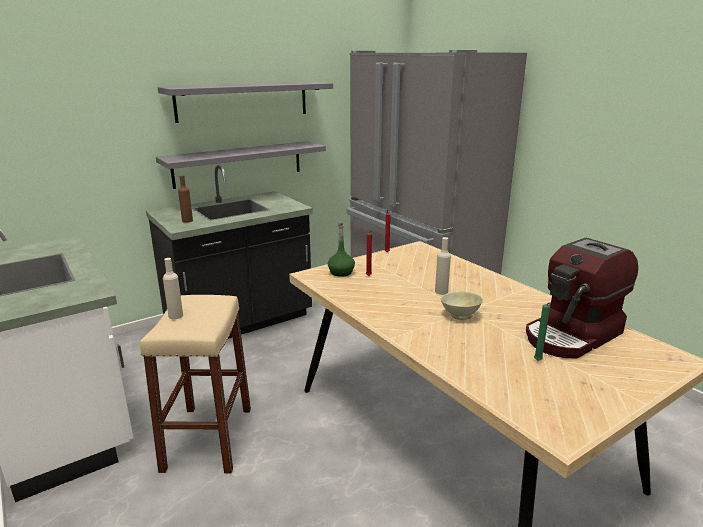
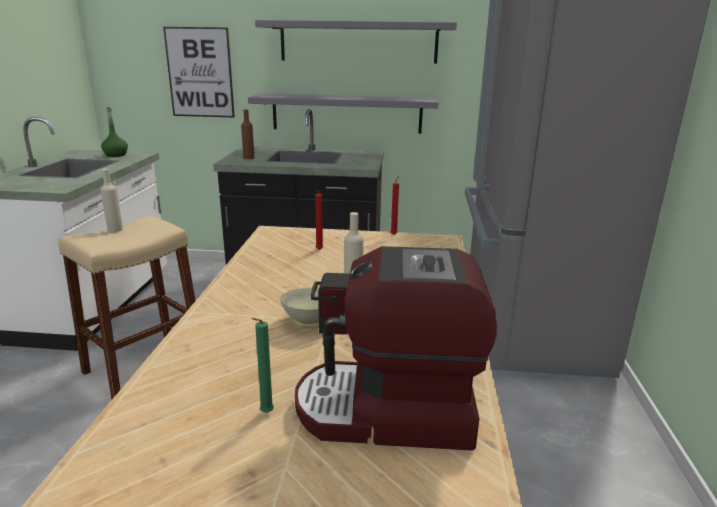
camera: 40 degrees right, 0 degrees up
(87, 143) = (200, 73): none -> picture
(341, 272) = (302, 238): green bottle -> green bottle (116, 155)

